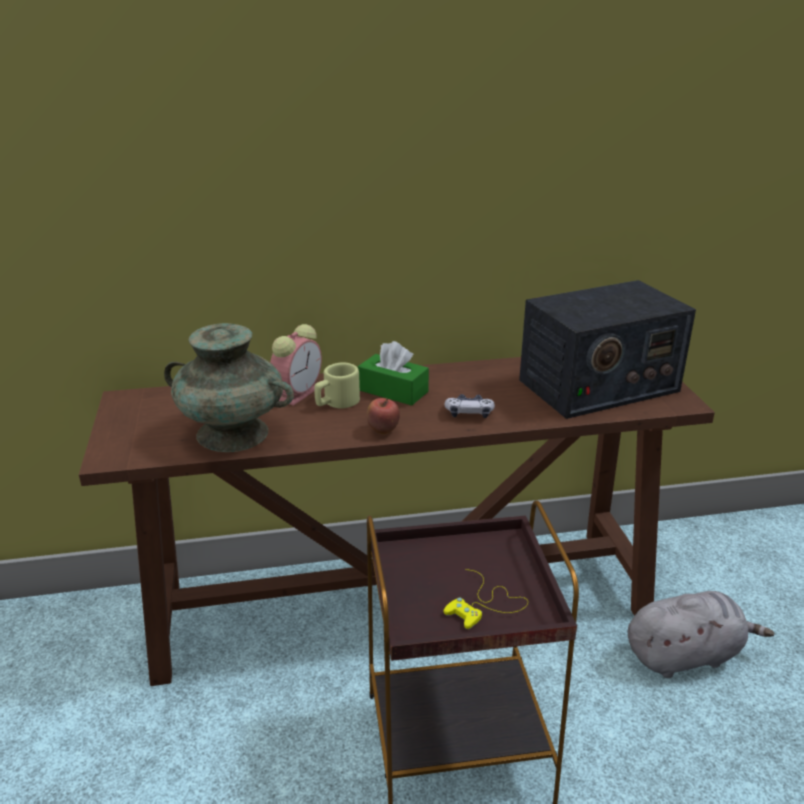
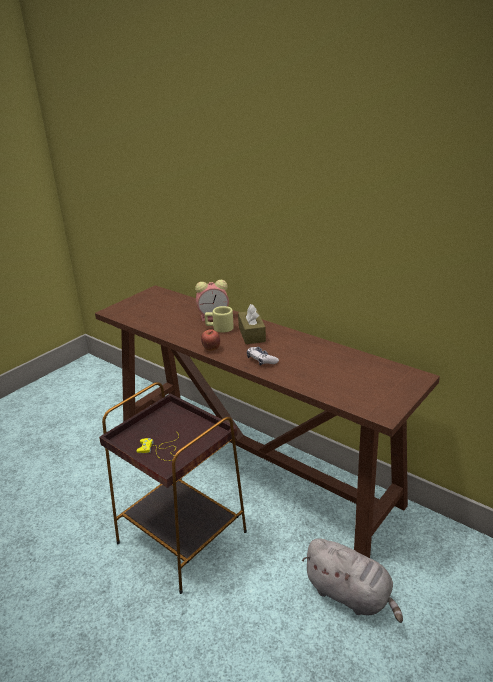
camera: 50 degrees right, 0 degrees up
(233, 434) = (160, 322): turquoise vase -> none
(393, 391) = (251, 334): green tissue box -> brown tissue box
(597, 386) = (355, 381): radio -> none

